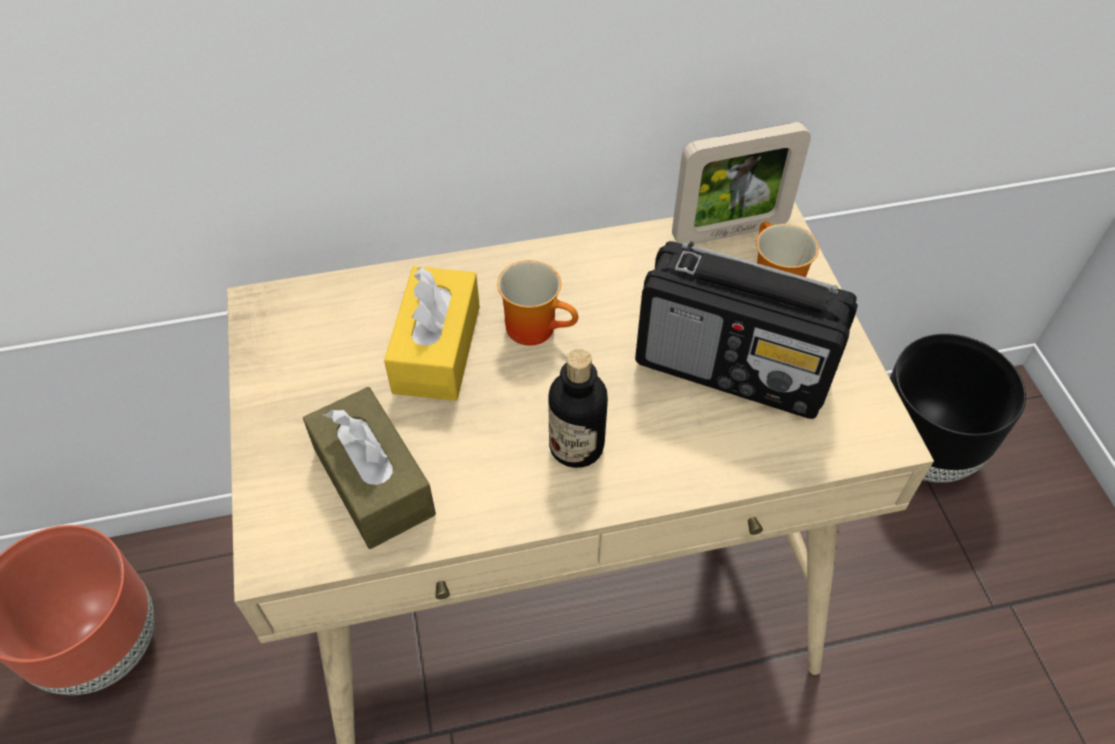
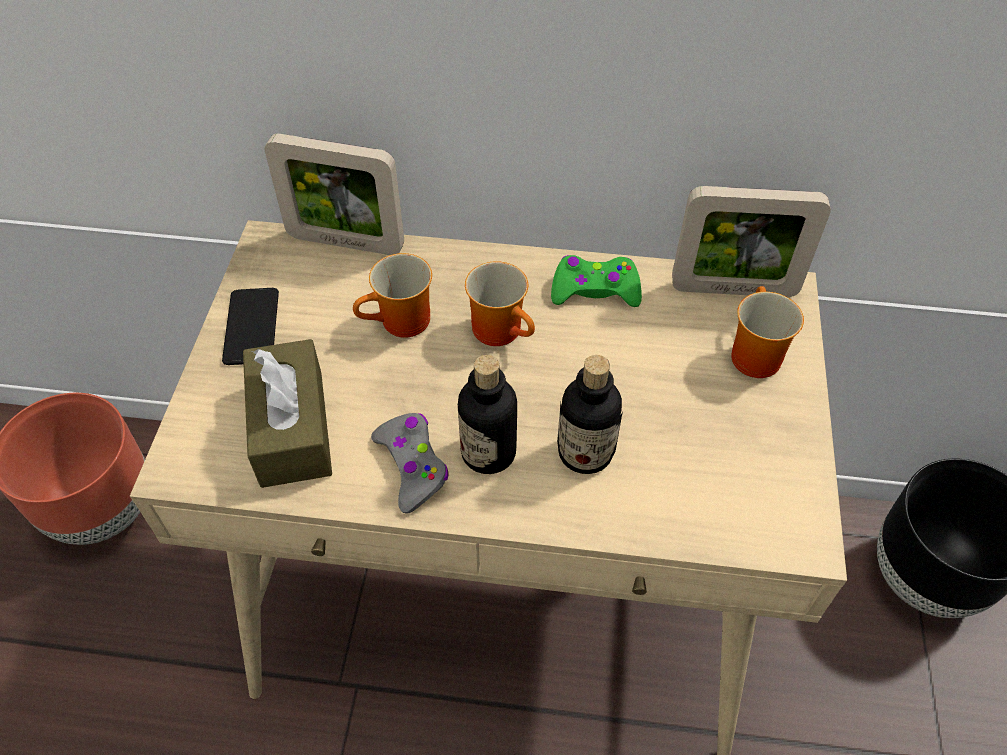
camera: 20 degrees right, 0 degrees up
(283, 394) = (251, 327): none -> phone
(342, 284) = (345, 242): none -> picture frame
(437, 349) = (402, 324): yellow tissue box -> mug
(510, 481) = (412, 466): none -> grey game controller
(606, 266) = (594, 290): none -> green game controller
(665, 419) = (585, 452): none -> bottle
(734, 368) = (676, 424): radio -> none

